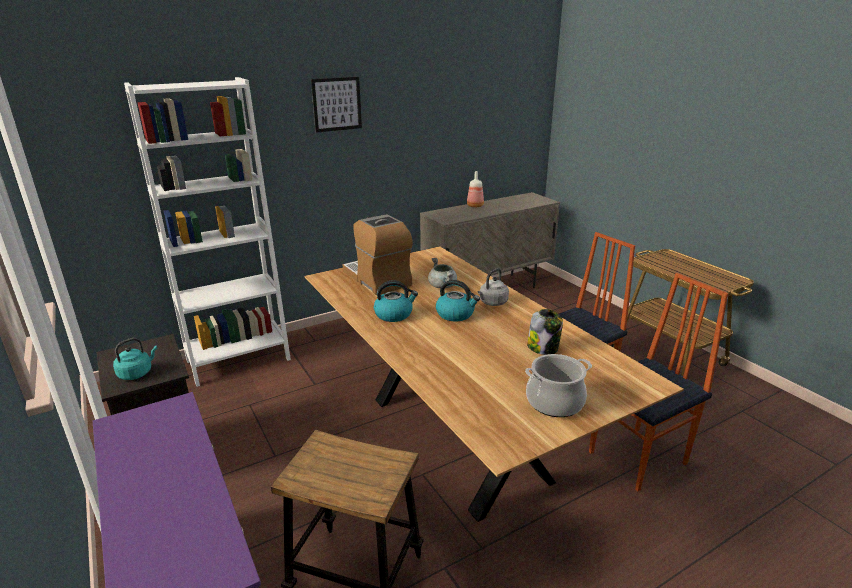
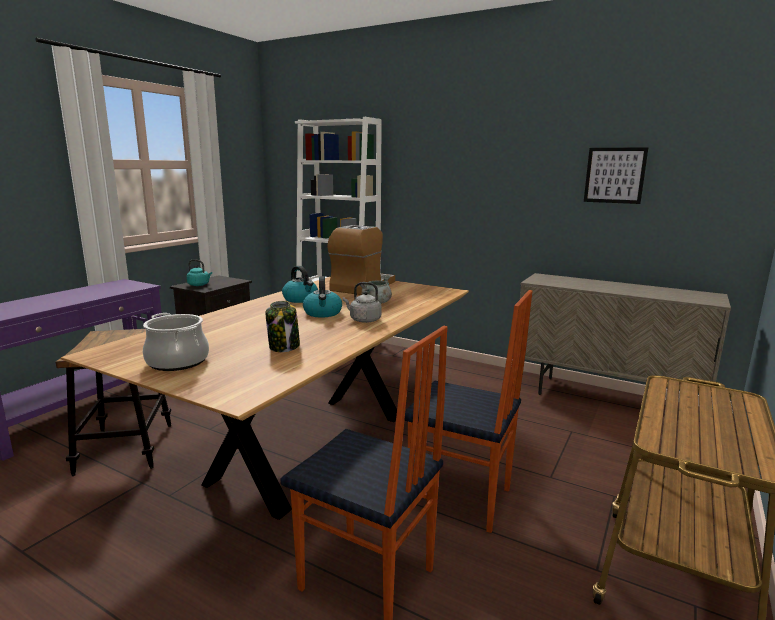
camera: 60 degrees right, 10 degrees down
(336, 104) = (458, 146): picture -> picture (614, 175)
(475, 206) = (605, 283): bottle -> none

